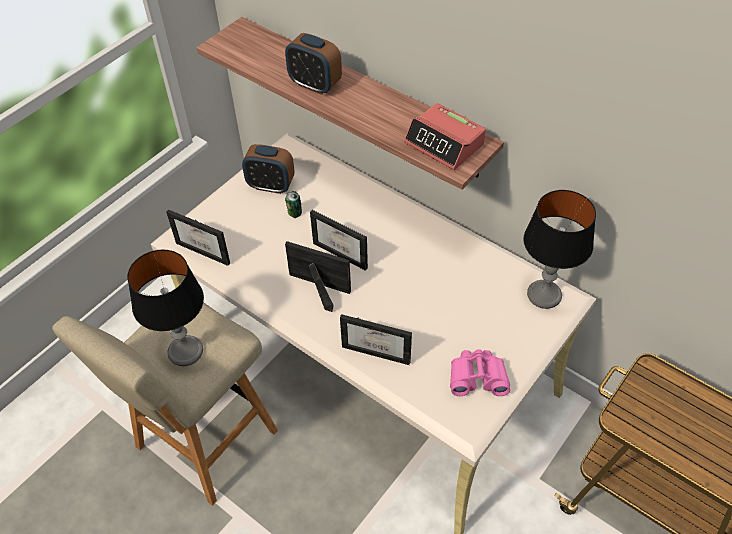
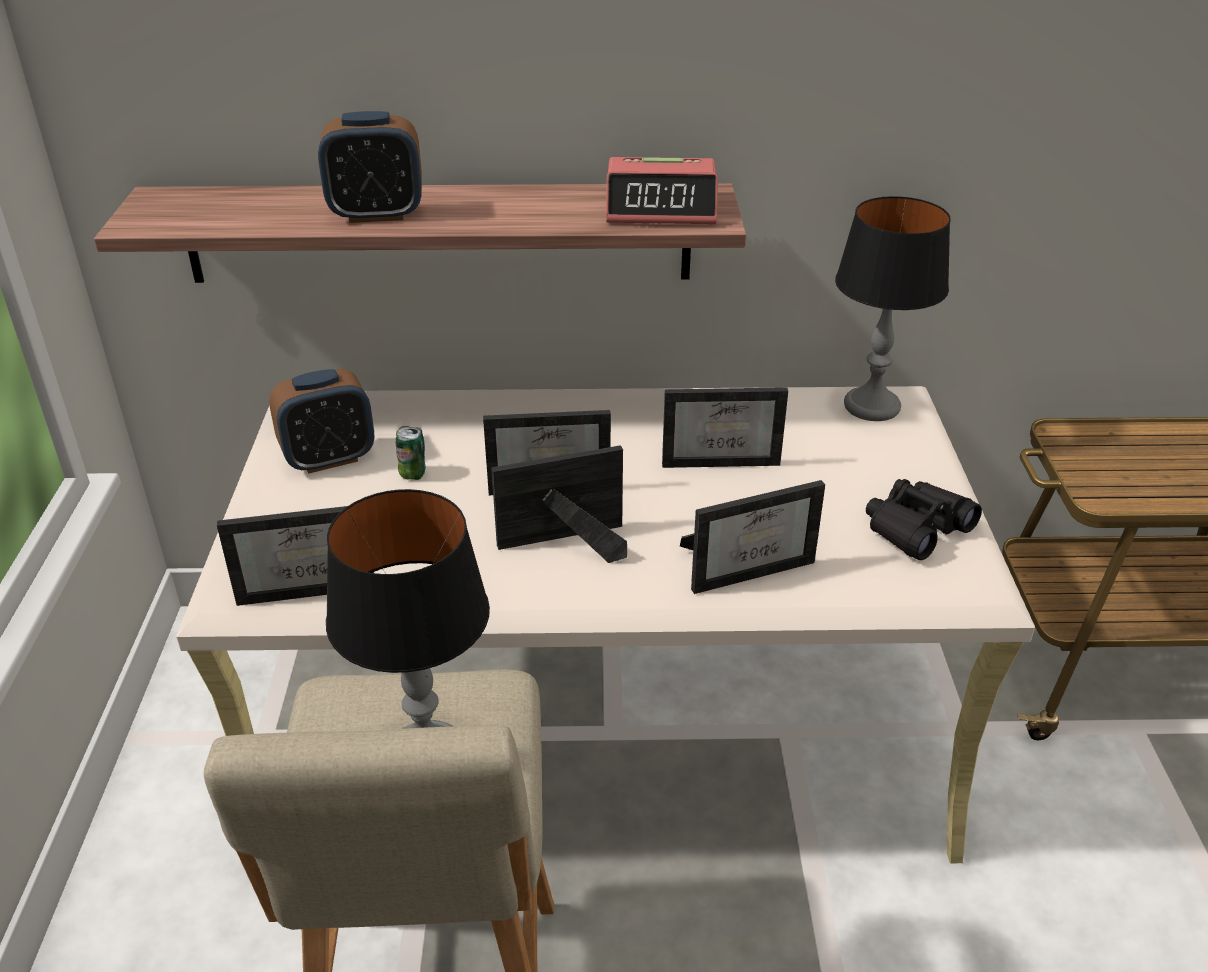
camera: 40 degrees left, 15 degrees down
(433, 282) = (722, 458): none -> picture frame
(477, 377) = (916, 528): pink binoculars -> black binoculars

